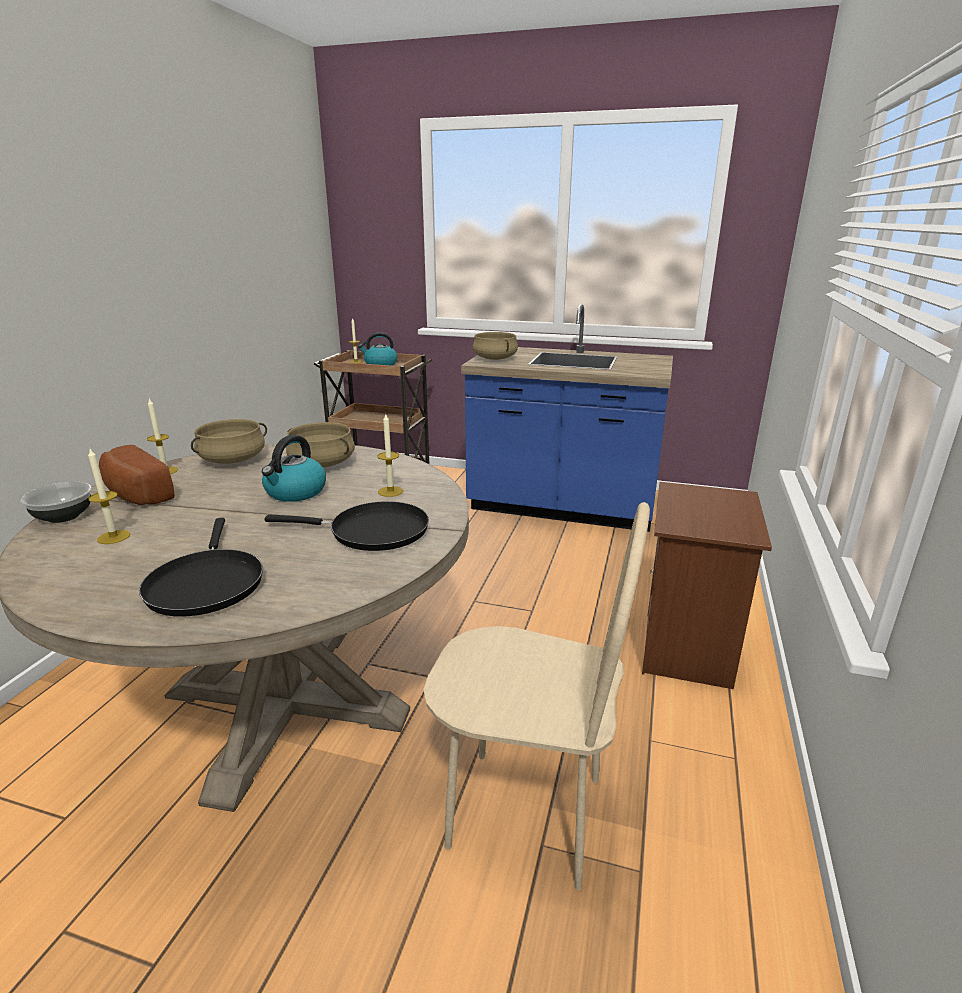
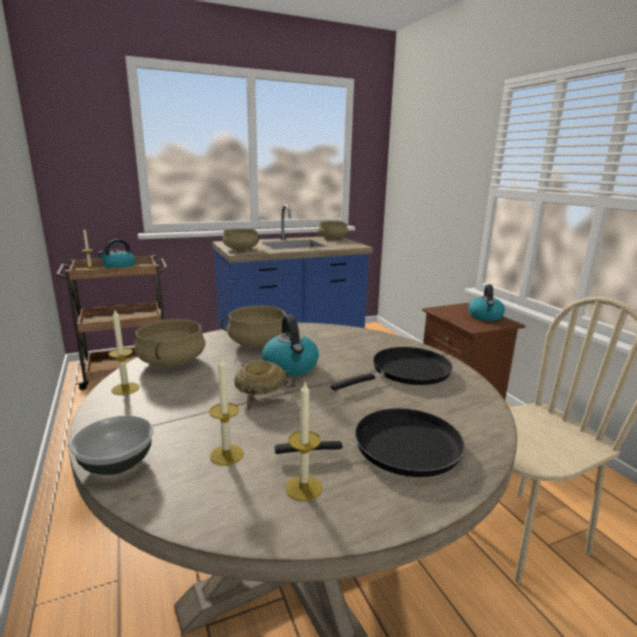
camera: 40 degrees left, 5 degrees down
(135, 494) = (147, 416): bread -> none
(206, 583) = (398, 448): black frying pan -> black frying pan turned 45 degrees counterclockwise
(225, 505) = (260, 393): none -> beige bowl
(390, 491) = (352, 346): candle -> candle (303, 488)
(651, 358) = (332, 238): none -> beige cooking pot
(730, 517) = (485, 316): none -> kettle

